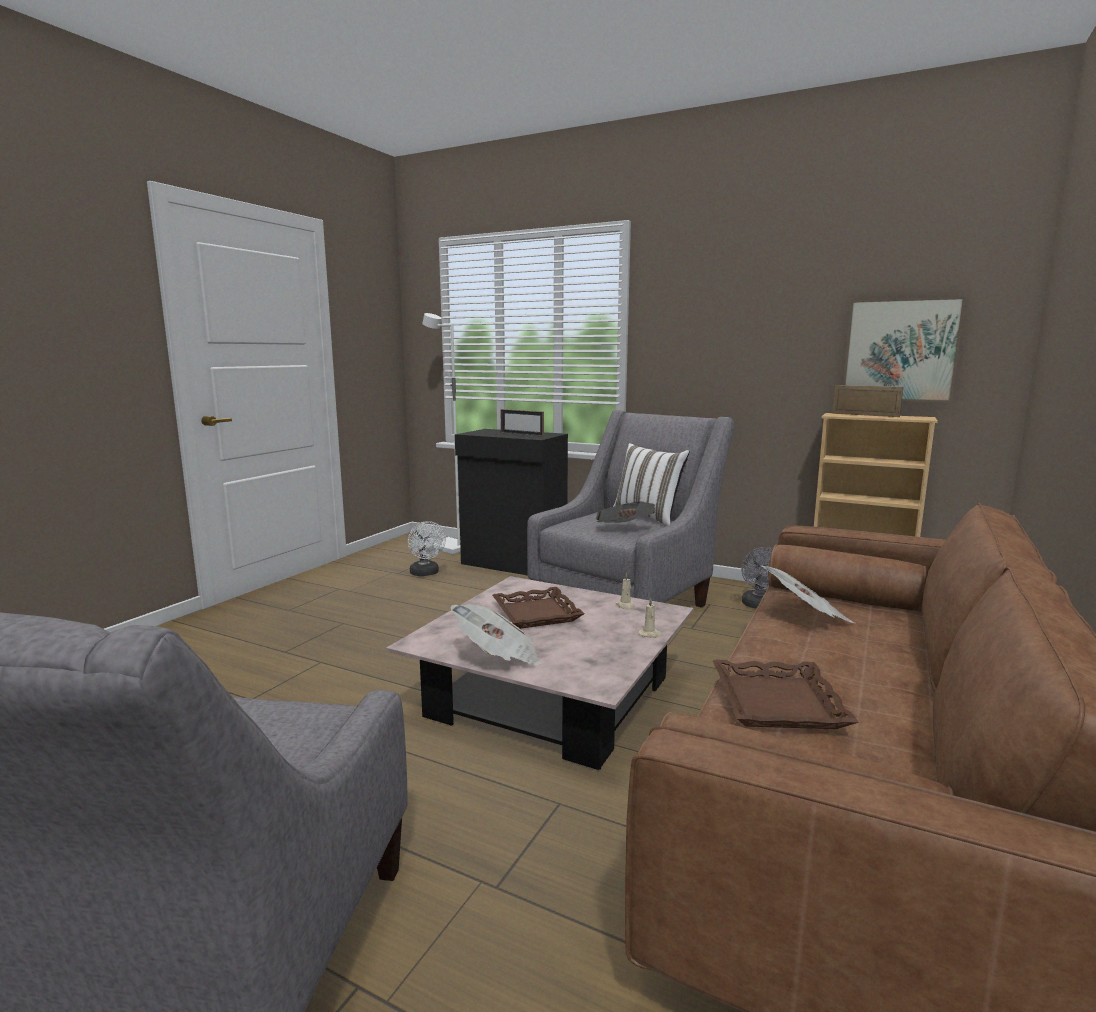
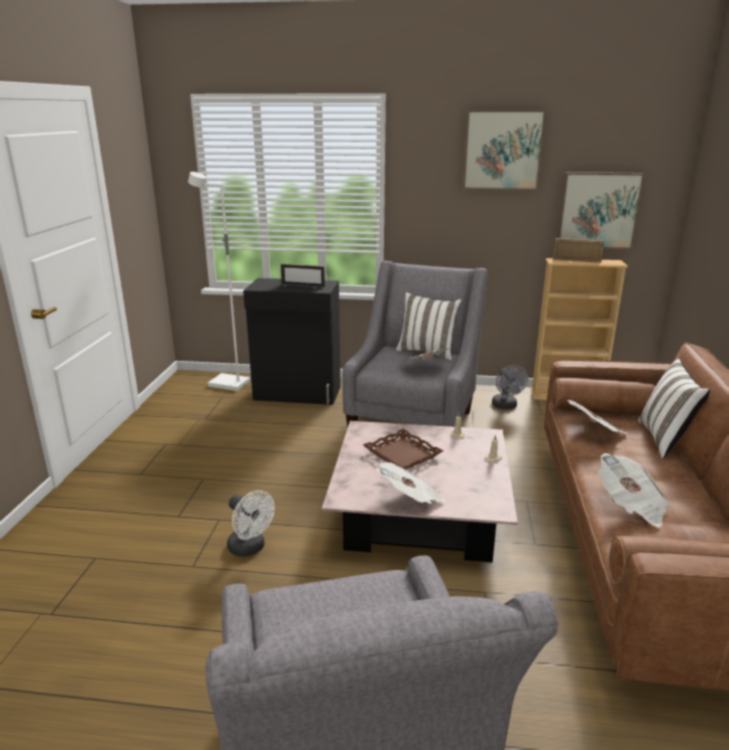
camera: 20 degrees left, 10 degrees up
(426, 573) = (231, 415): white fan -> white fan (250, 548)
(767, 277) = (502, 150): none -> picture
(779, 703) = (630, 506): brown tray -> newspaper
(916, 640) = (665, 440): none -> white pillow

